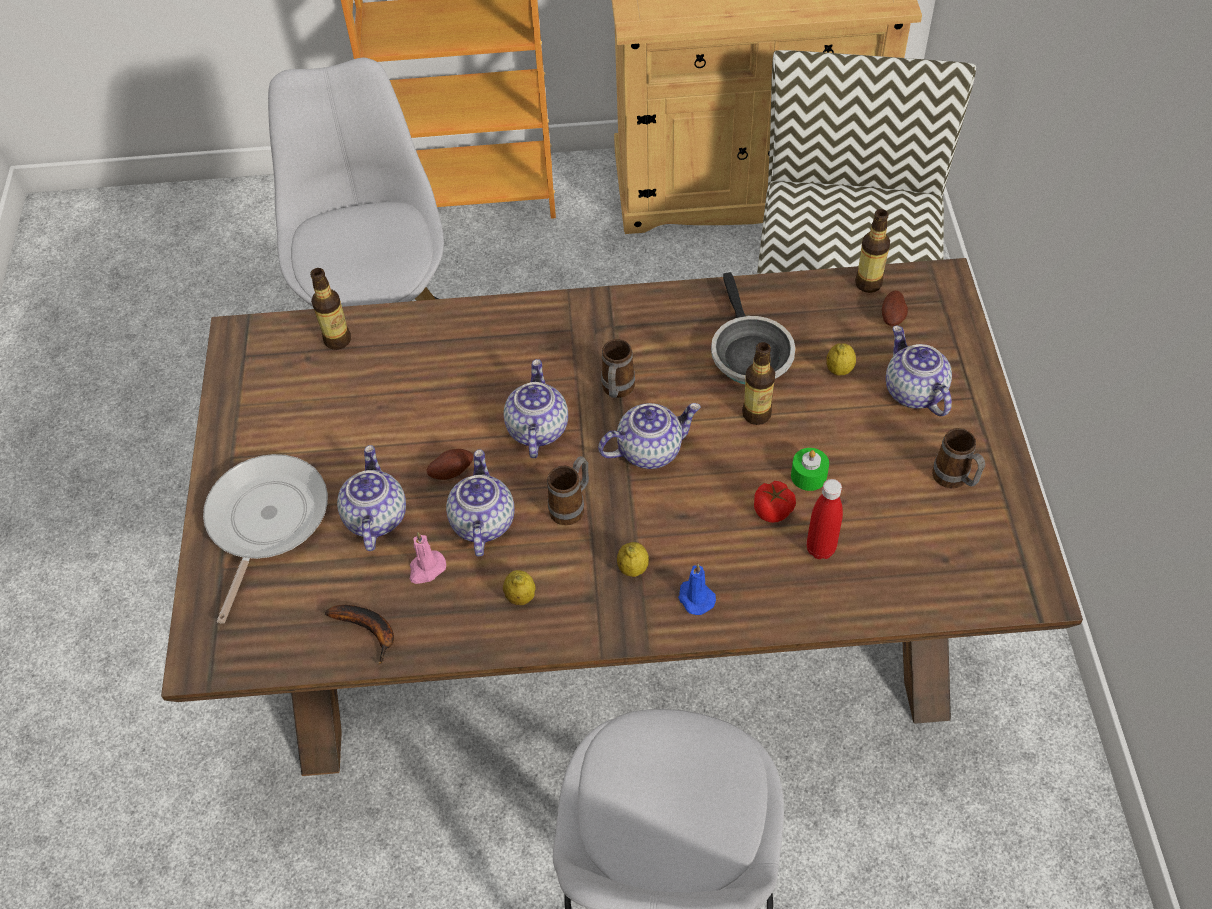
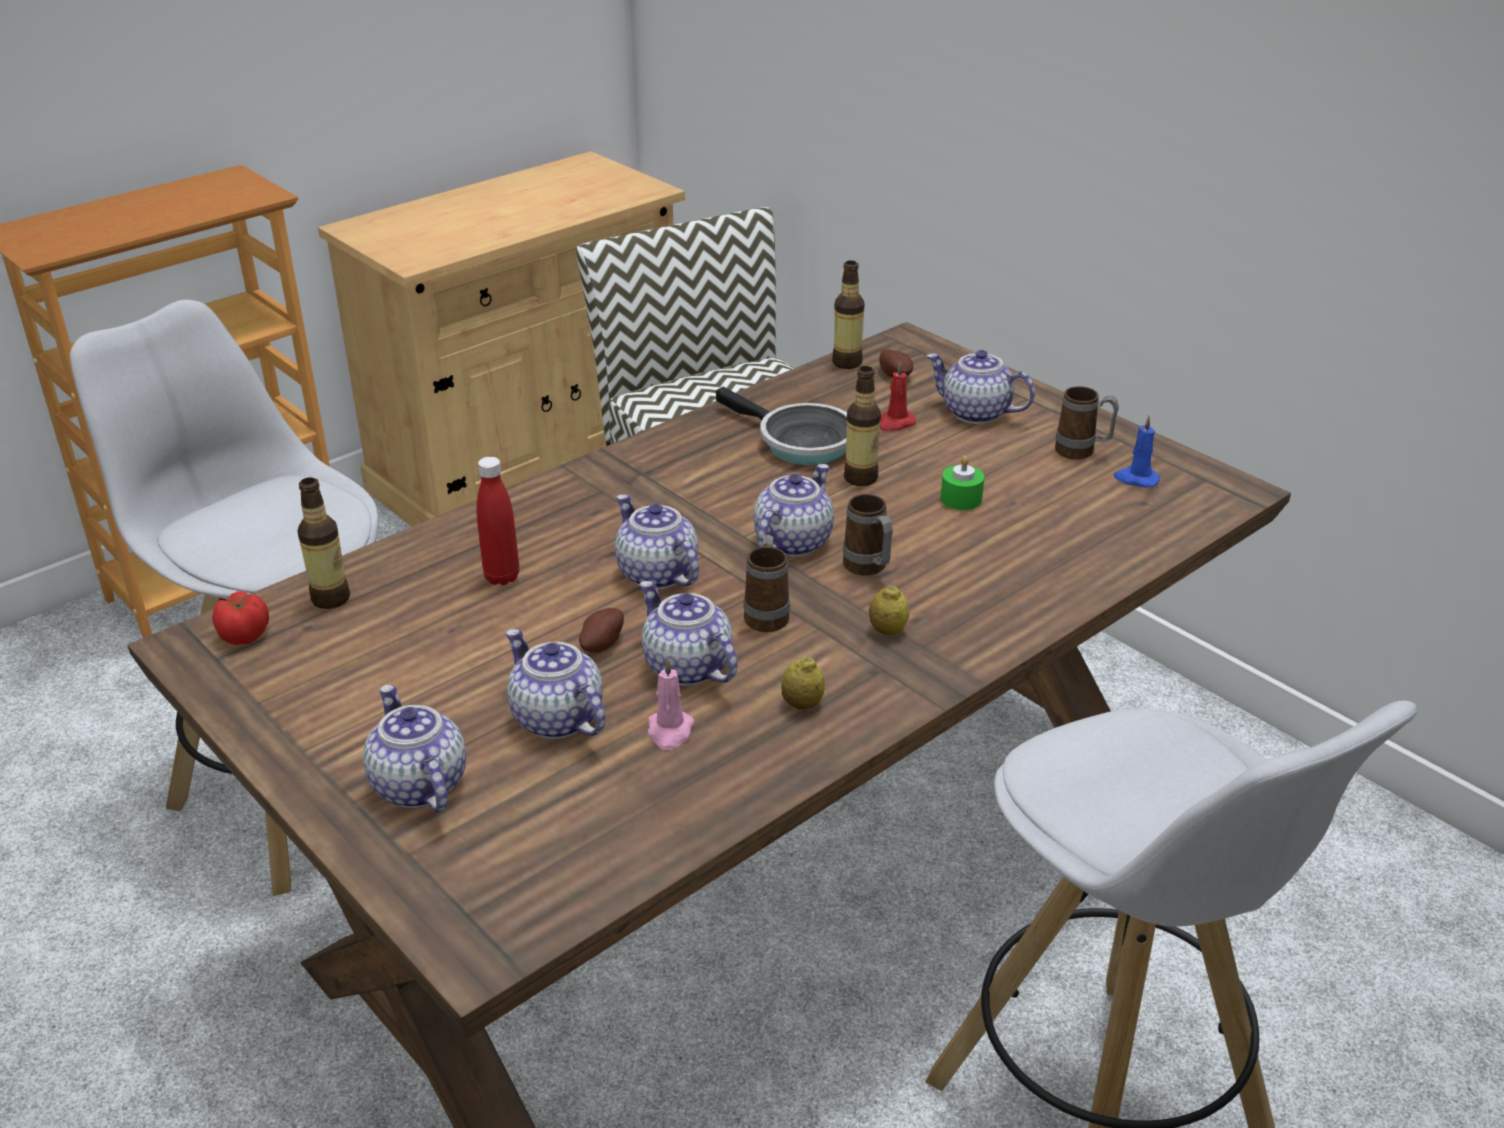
camera: 40 degrees left, 20 degrees down
(265, 521) = (417, 785): frying pan -> teapot
(369, 631) = (667, 814): banana -> none
(616, 391) = (705, 515): mug -> mug (868, 569)
(695, 597) = (973, 623): blue candle -> blue candle (1136, 479)
(773, 510) = (962, 533): tomato -> tomato (245, 635)
(820, 549) = (1036, 540): red bottle -> red bottle (502, 577)
(839, 370) = (895, 423): lemon -> red candle

